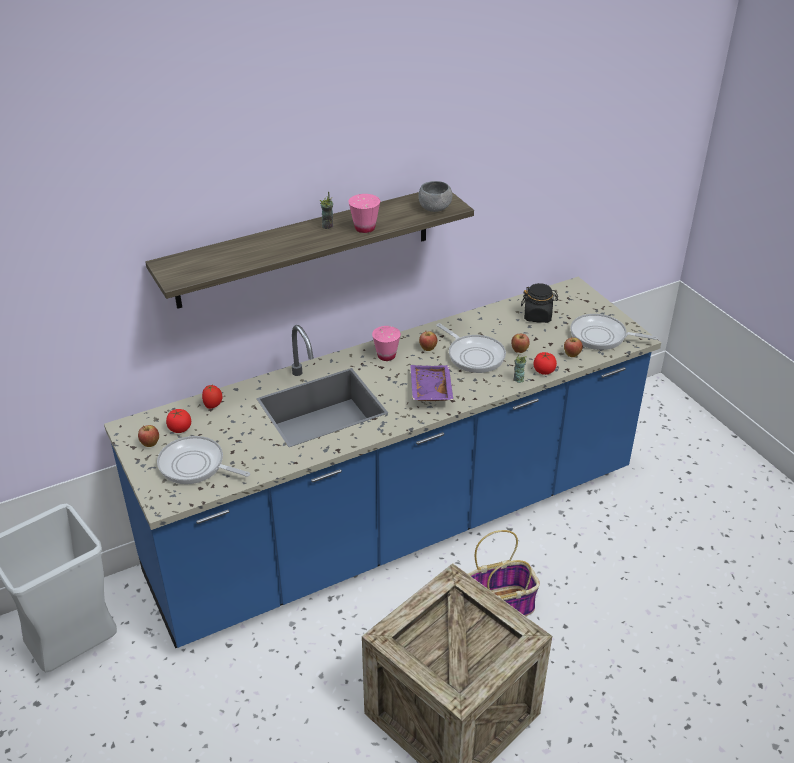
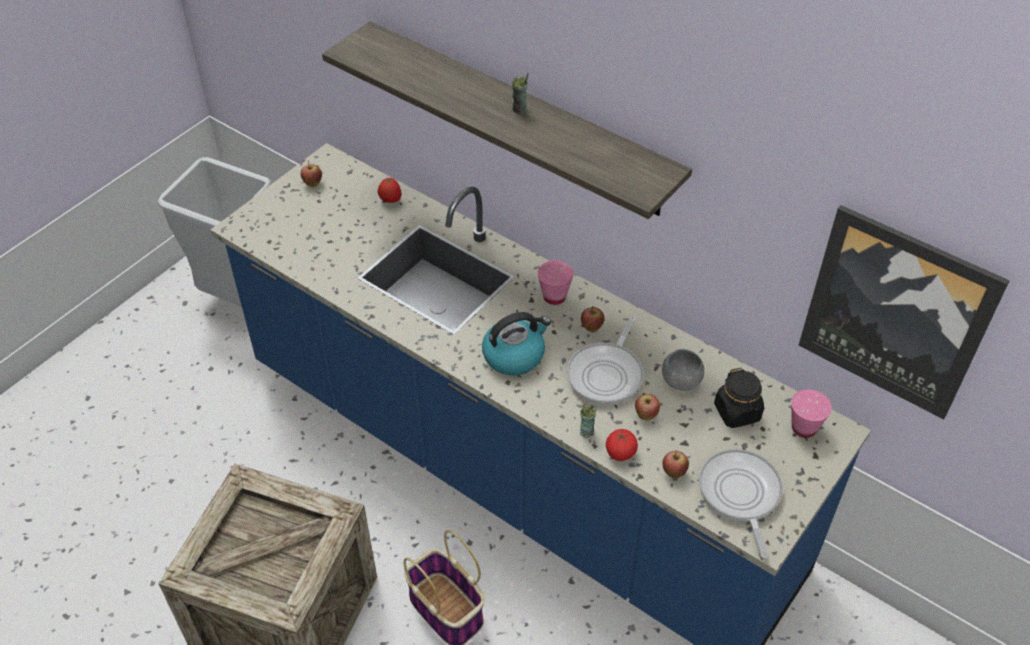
camera: 65 degrees right, 10 degrees up
(180, 428) = (344, 193): tomato -> none
(195, 466) = (297, 225): frying pan -> none
(365, 228) = (535, 138): pink cup -> pink cup (804, 428)
(429, 390) = (514, 355): purple tray -> kettle
(434, 208) = (624, 177): grey bowl -> grey bowl (681, 381)
(575, 186) = (896, 312): none -> picture

